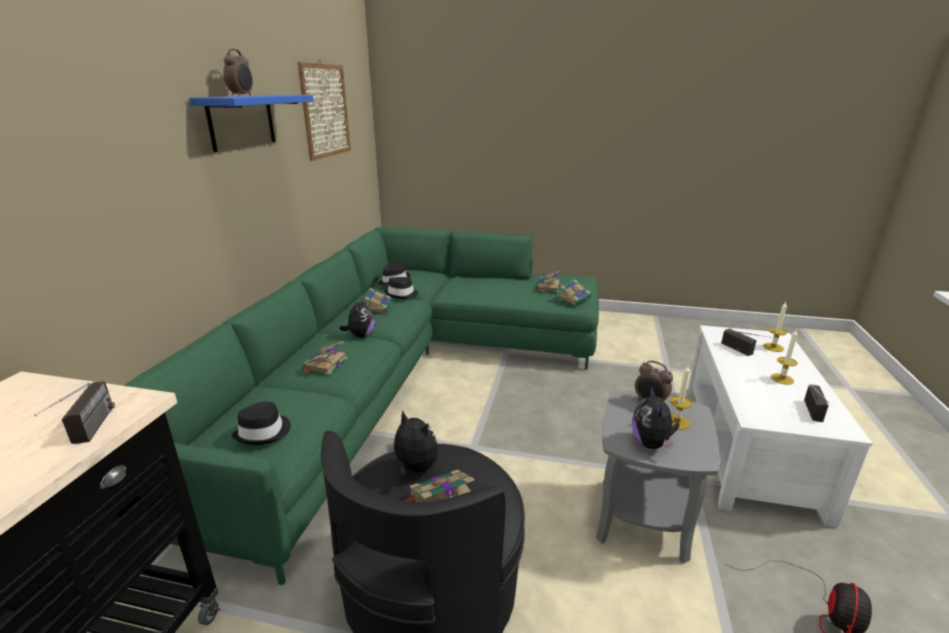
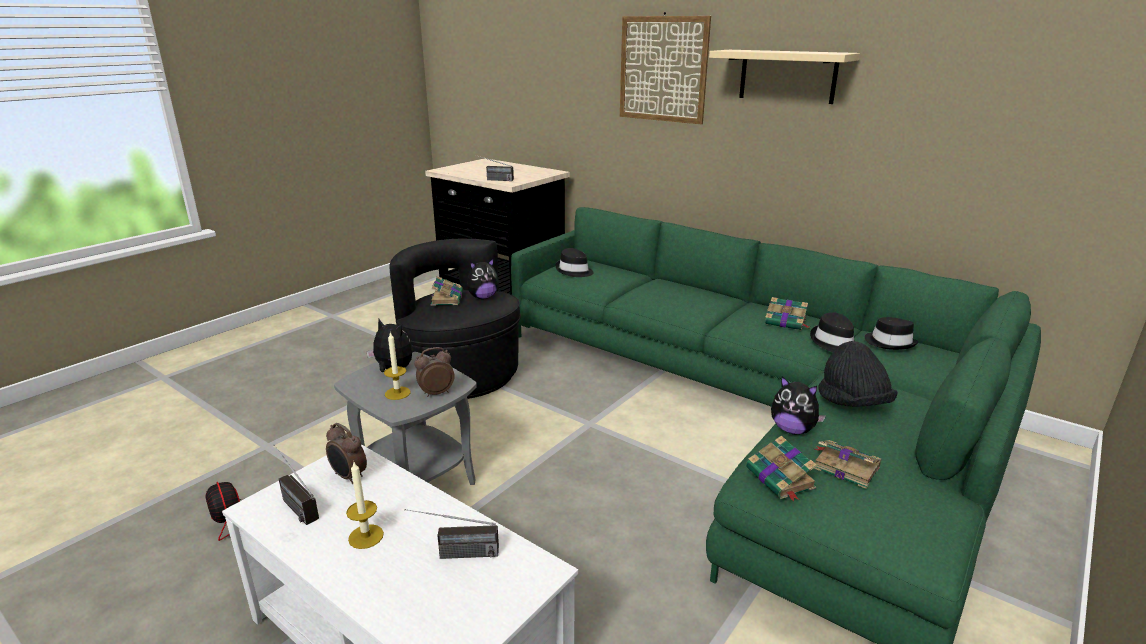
camera: 115 degrees right, 0 degrees up
(242, 96) = (766, 50): alarm clock -> alarm clock (348, 477)
(242, 121) = (787, 76): blue shelf -> beige shelf
(325, 109) = (984, 79): picture -> picture (663, 67)
(325, 364) = (656, 290): book -> none
(361, 336) = (715, 311): plush toy -> plush toy (792, 430)
(482, 288) = (852, 403): none -> black hat
(773, 347) = (431, 606): candle -> none

